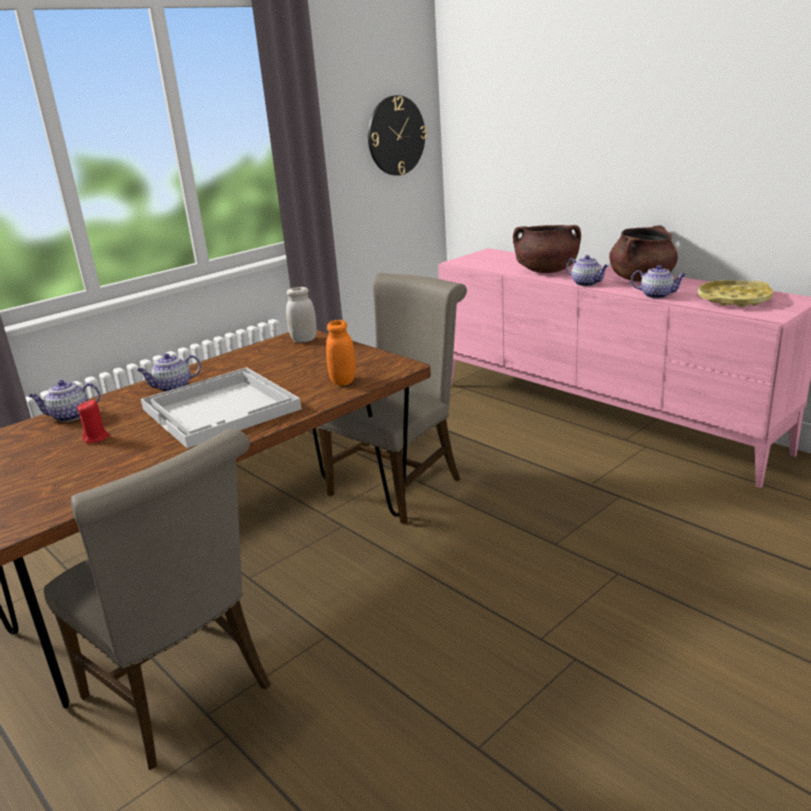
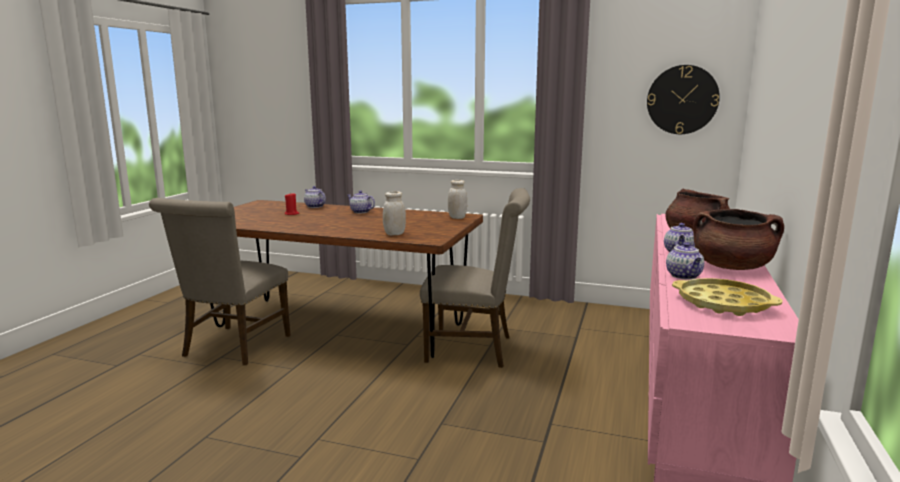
camera: 60 degrees right, 10 degrees down
(222, 409) = (337, 223): white tray -> none
(343, 381) = (394, 234): orange jar -> white jar

